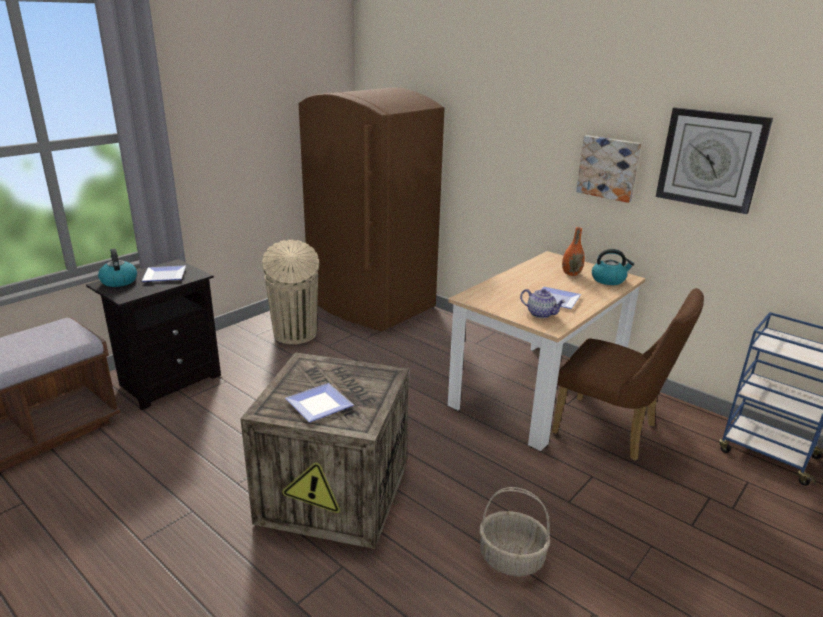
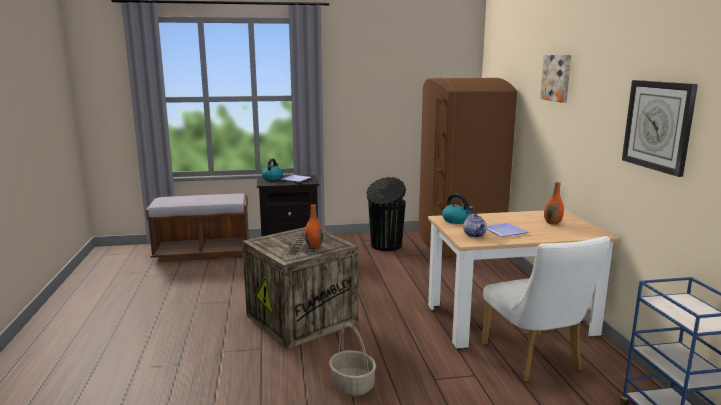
camera: 40 degrees right, 10 degrees down
(295, 335) = (385, 246): beige trash can -> black trash can
(318, 406) = (282, 246): plate -> none
(359, 389) = (314, 246): none -> orange vase
(608, 280) = (578, 232): kettle -> kettle (457, 220)
(609, 168) = (598, 135): picture -> picture (557, 78)
(612, 431) = (535, 360): brown chair -> white chair

